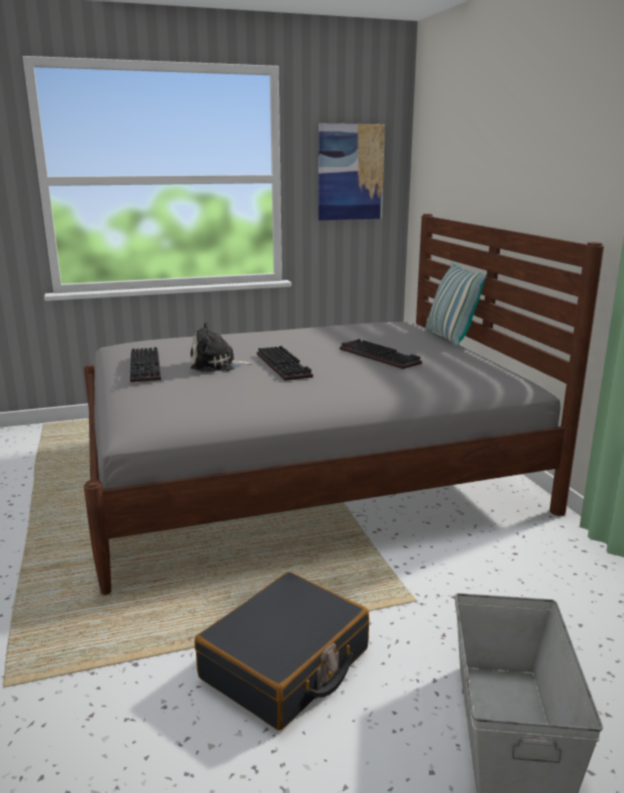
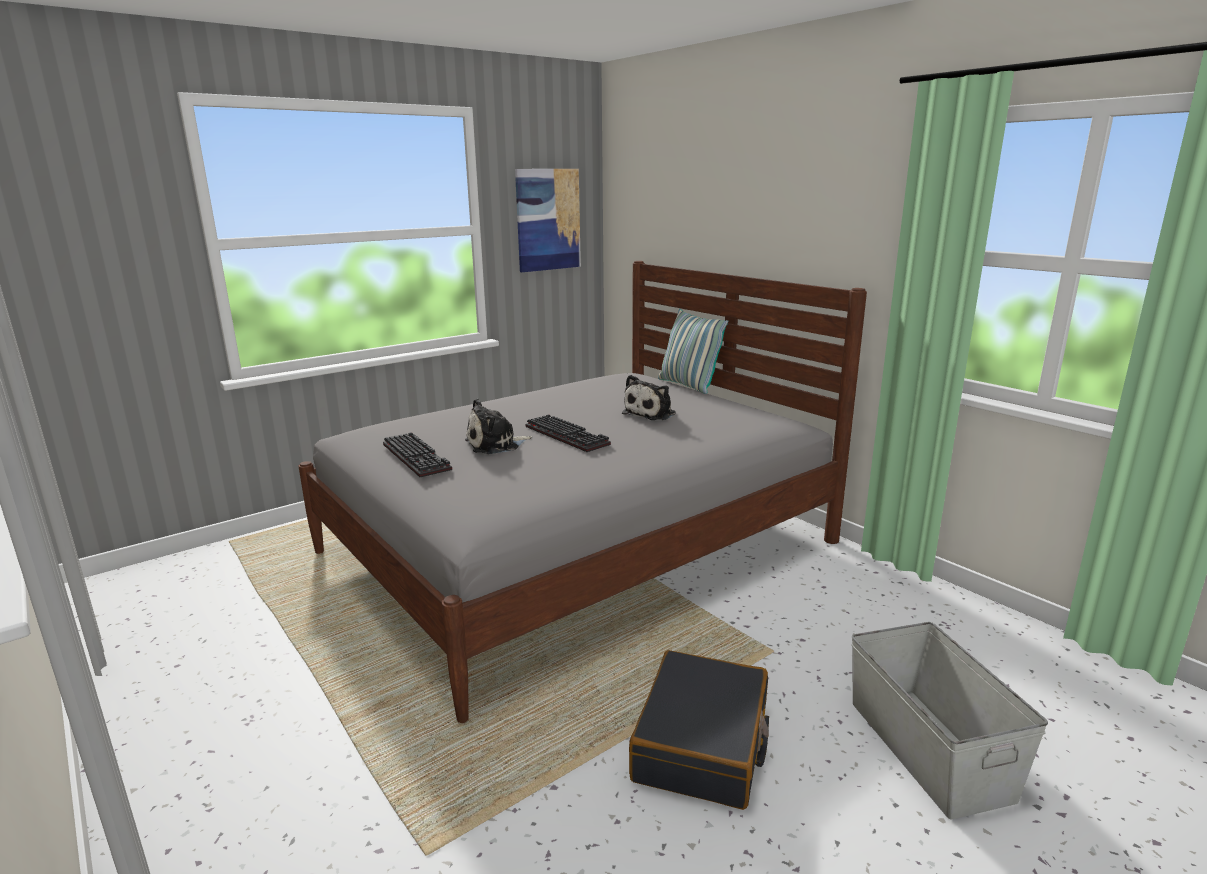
camera: 20 degrees left, 0 degrees up
(381, 356) = (651, 413): keyboard -> plush toy

